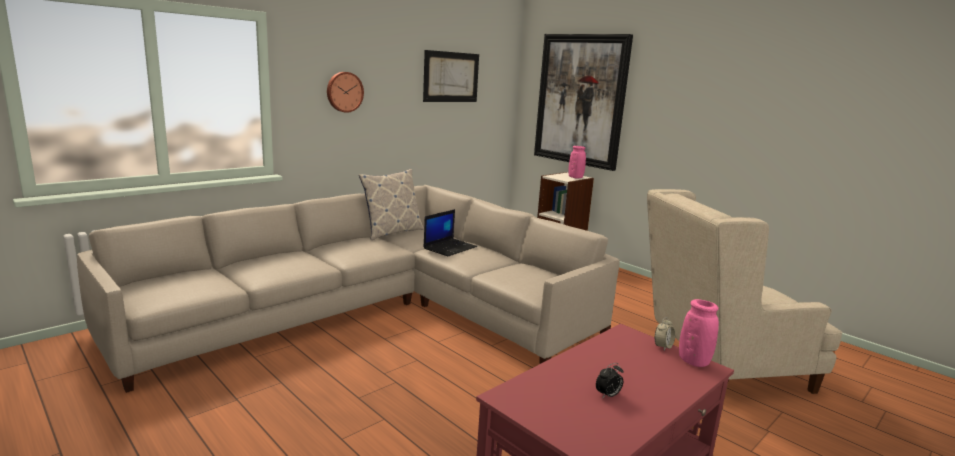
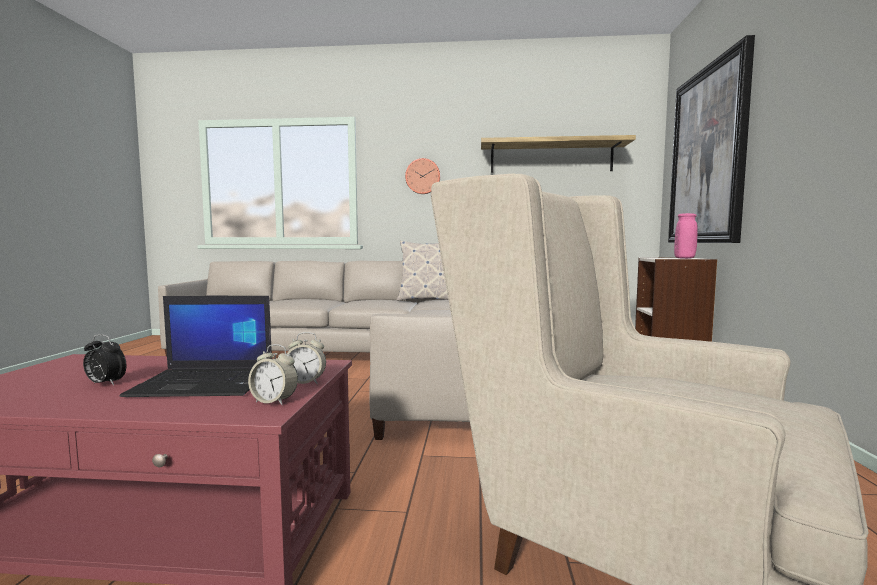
camera: 50 degrees right, 10 degrees down
(450, 247) = (437, 309): laptop -> laptop (206, 383)
(451, 77) = (551, 158): picture -> shelf
(693, 361) = (274, 401): pink vase -> alarm clock

